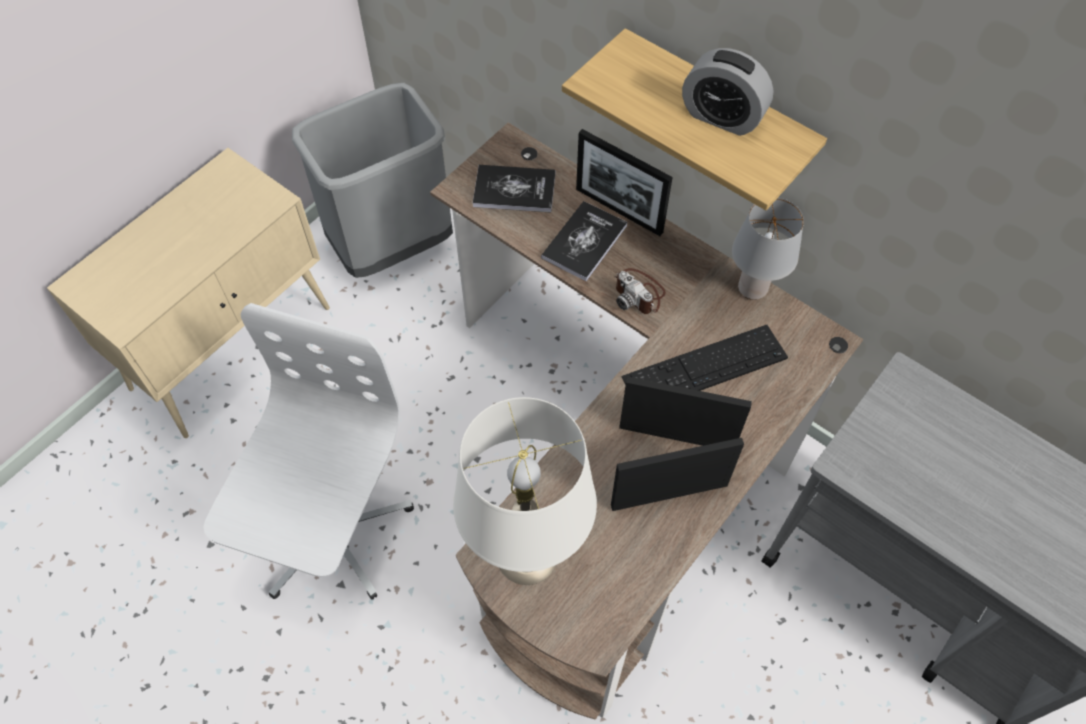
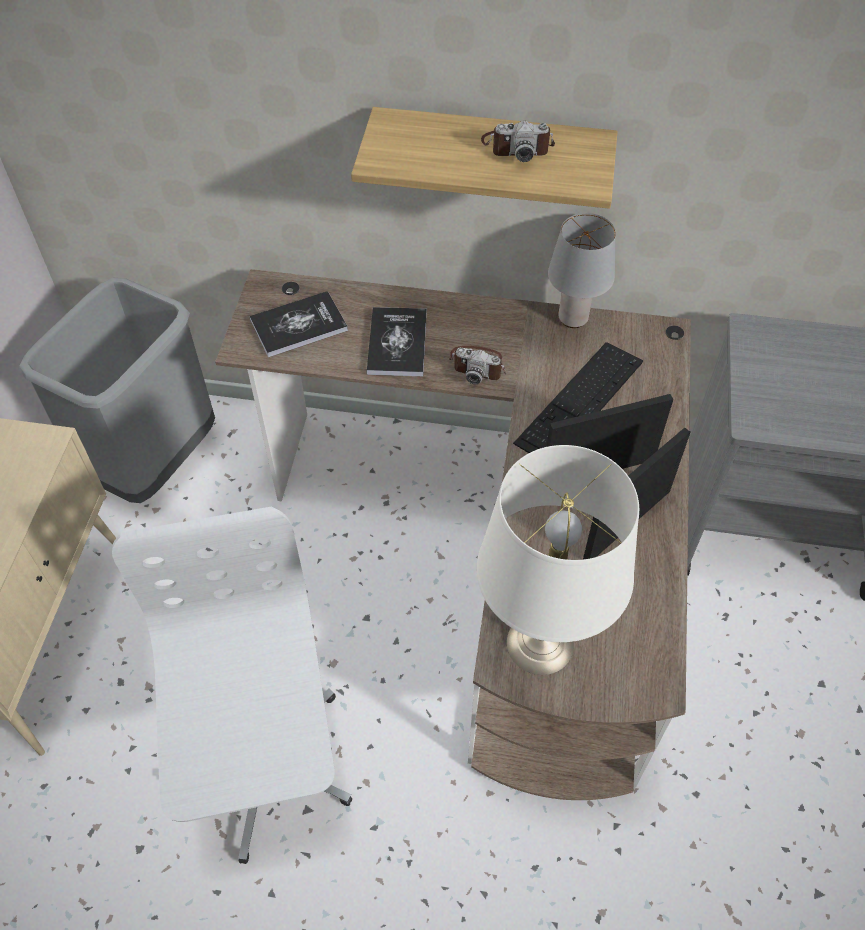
camera: 30 degrees left, 5 degrees down
(619, 210) = (410, 303): picture frame -> none
(722, 117) = (517, 146): alarm clock -> camera

